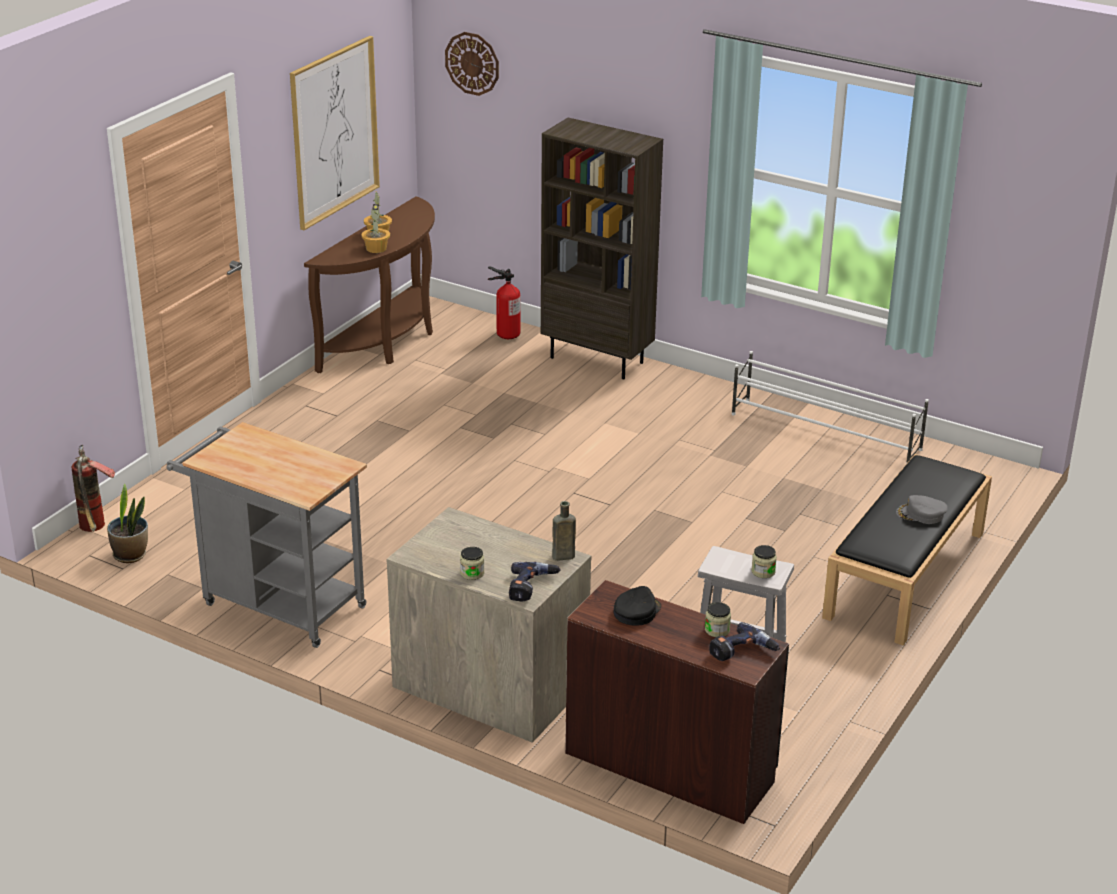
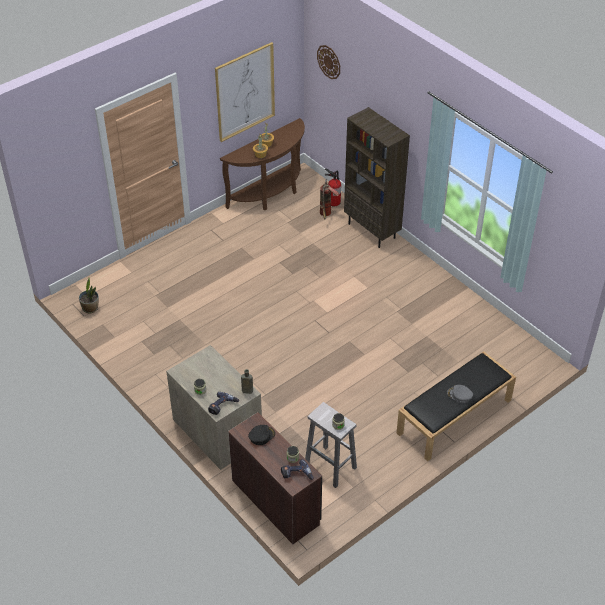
camera: 20 degrees right, 15 degrees up
(95, 530) = (81, 288): fire extinguisher -> fire extinguisher (326, 215)
(276, 603) = (143, 355): grey cart -> none
(826, 432) = (466, 310): white shoe rack -> none

